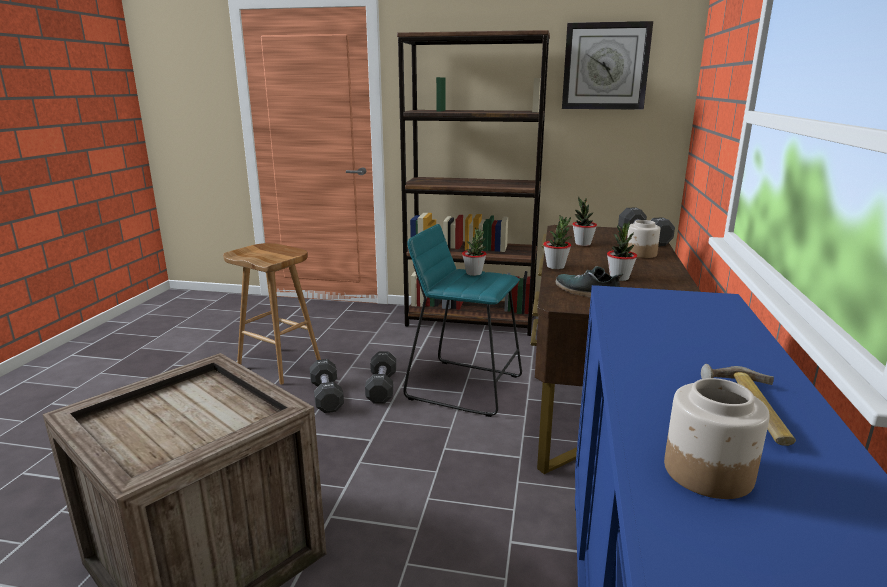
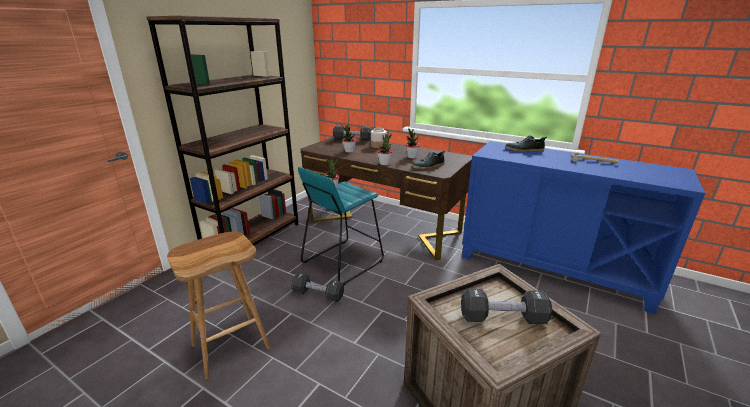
camera: 70 degrees left, 5 degrees up
(326, 396) = (310, 323): black dumbbell -> black dumbbell (502, 318)
(605, 66) = (276, 41): wall clock -> none
(707, 472) = (634, 173): jar -> none
(717, 325) = (524, 150): none -> shoe

